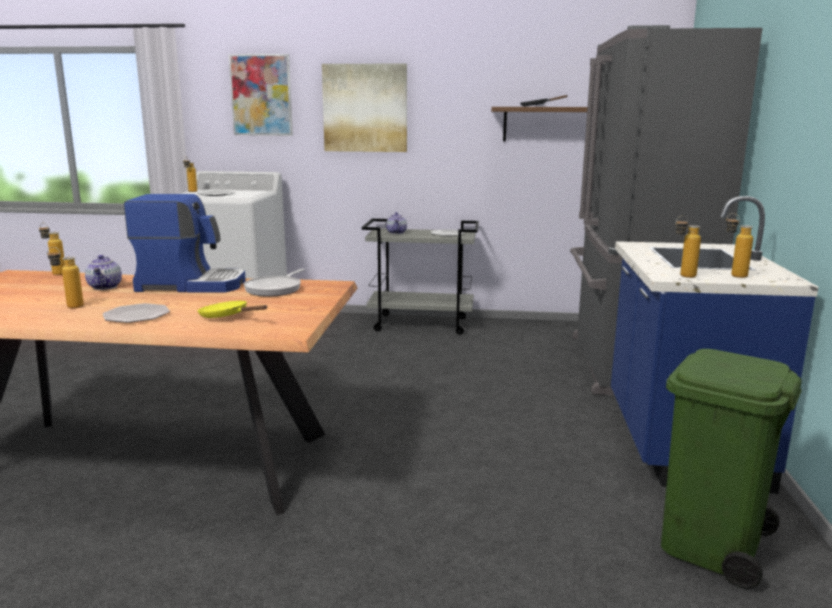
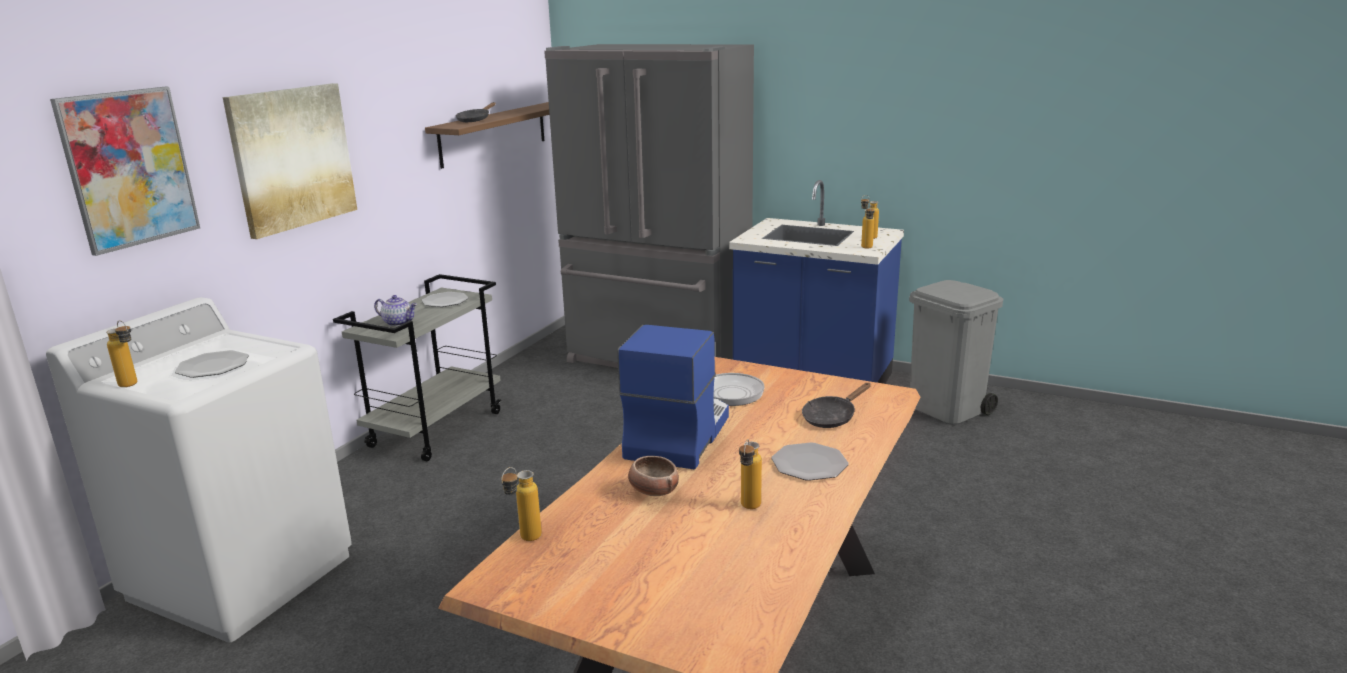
camera: 70 degrees left, 5 degrees up
(106, 287) = (653, 491): teapot -> bowl
(227, 316) = (832, 417): yellow frying pan -> black frying pan
(711, 545) = (947, 409): green trash can -> grey trash can

